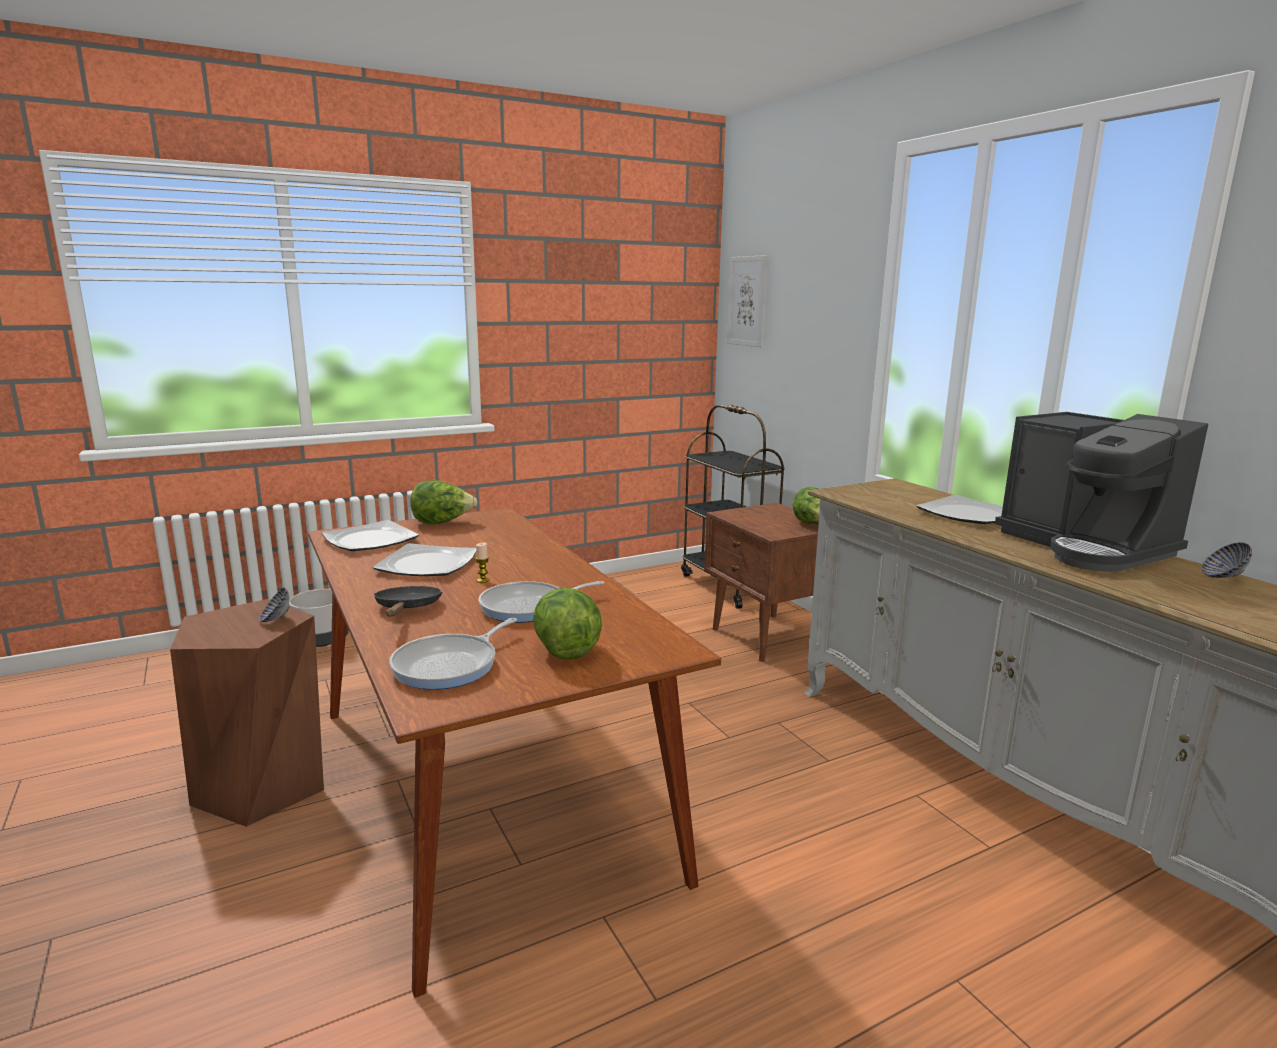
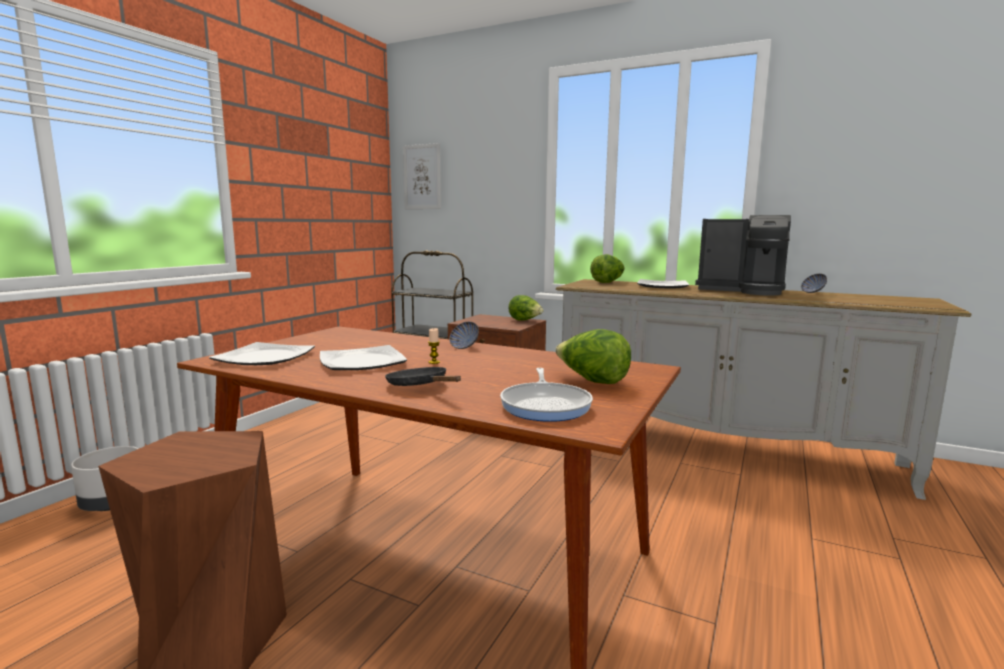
camera: 35 degrees left, 5 degrees down
(275, 619) = (226, 441): bowl -> bowl (464, 347)
(442, 523) = (304, 340): lettuce -> lettuce (607, 282)
(529, 607) = (508, 368): frying pan -> none

